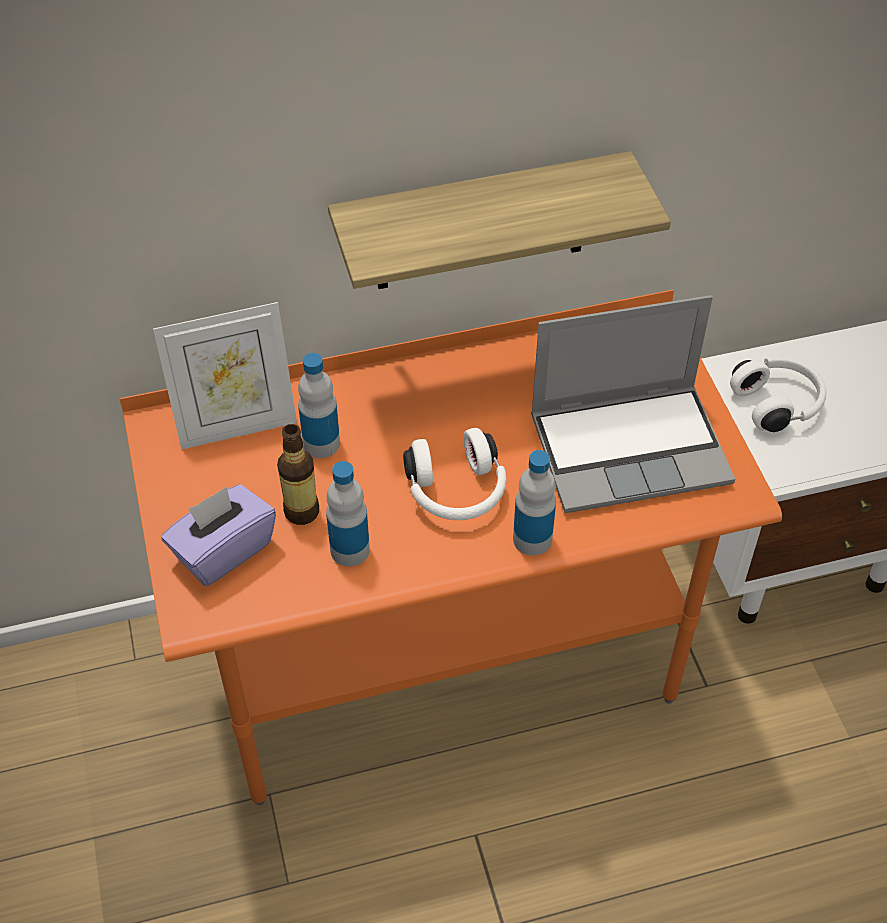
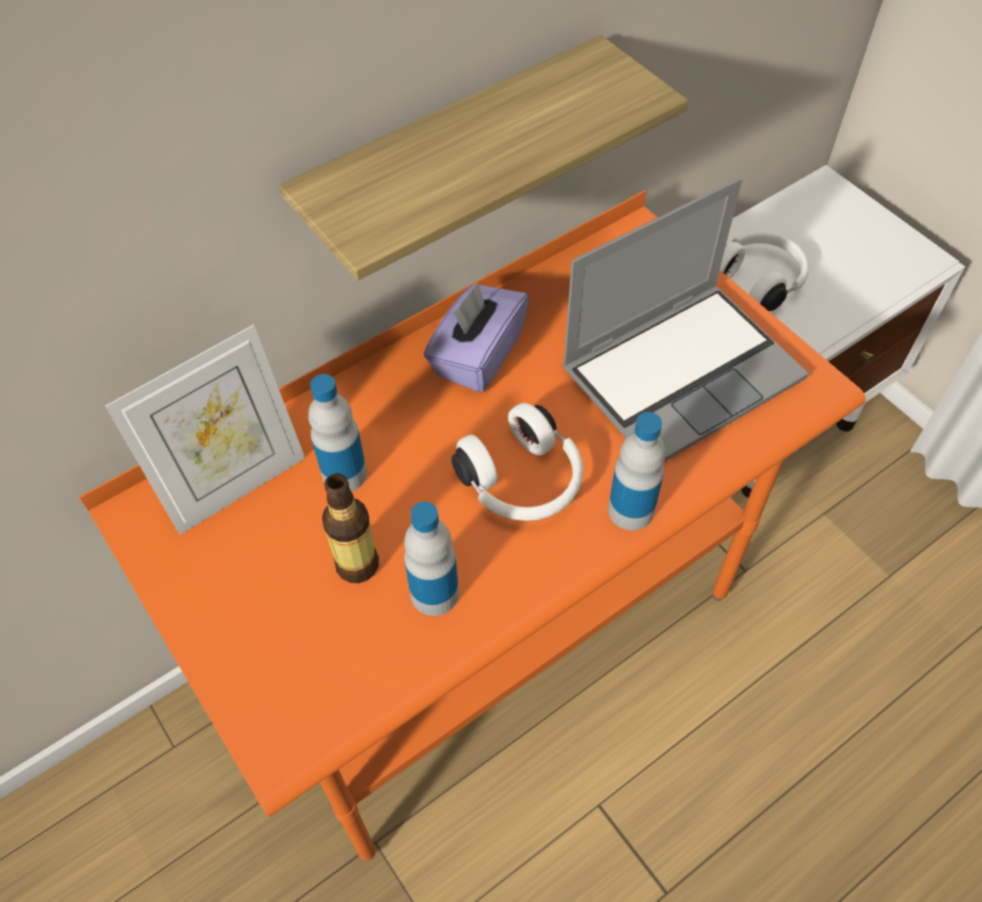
camera: 20 degrees left, 5 degrees up
(223, 550) = (283, 647): purple tissue box -> purple tissue box (477, 356)

